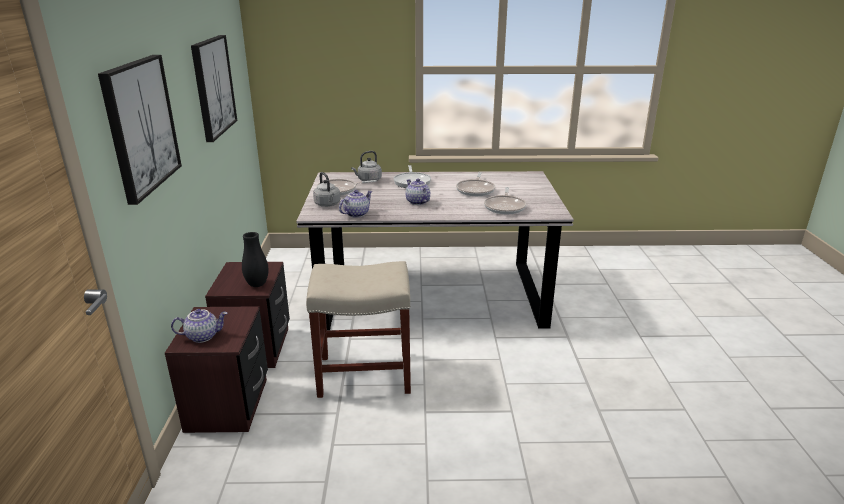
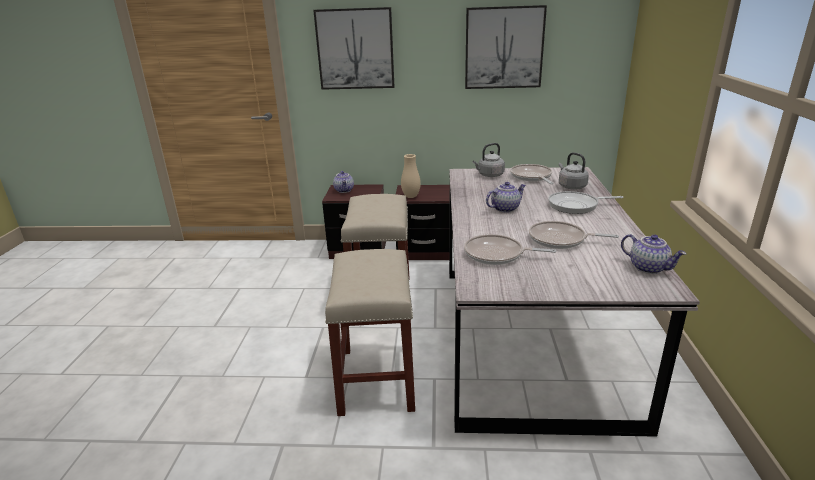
camera: 95 degrees right, 0 degrees up
(257, 284) = (411, 196): black vase -> beige vase
(356, 214) = (466, 186): teapot -> teapot (649, 267)
(502, 367) = (376, 377): none -> beige stool

